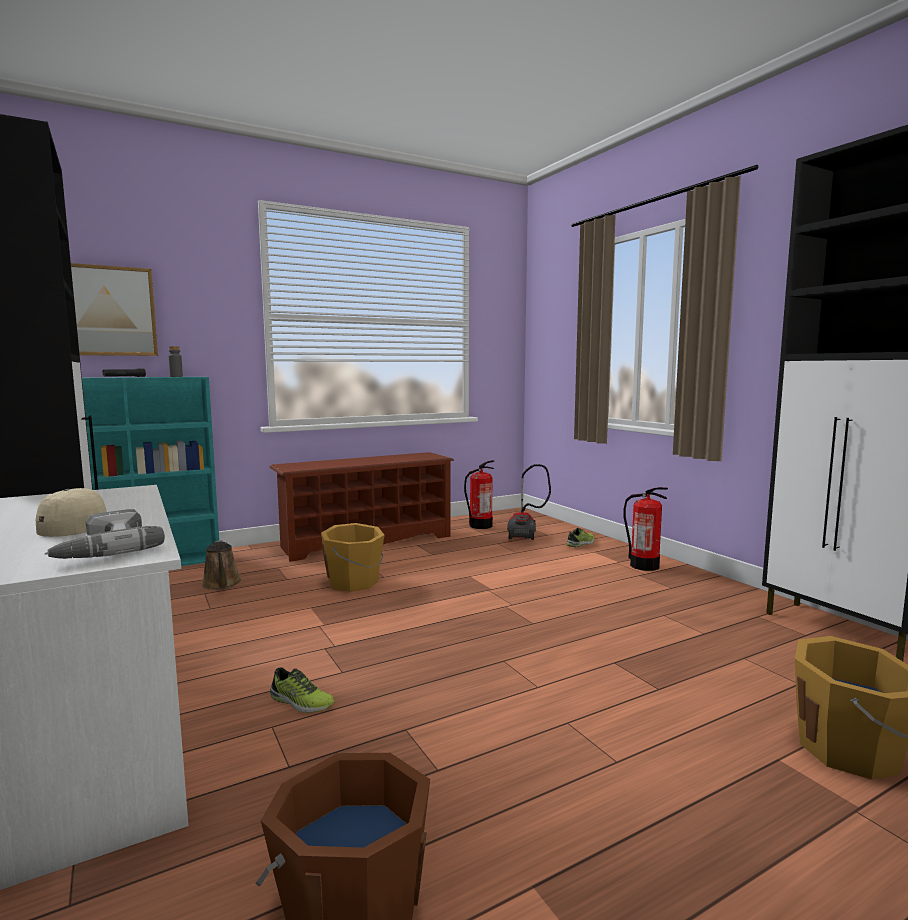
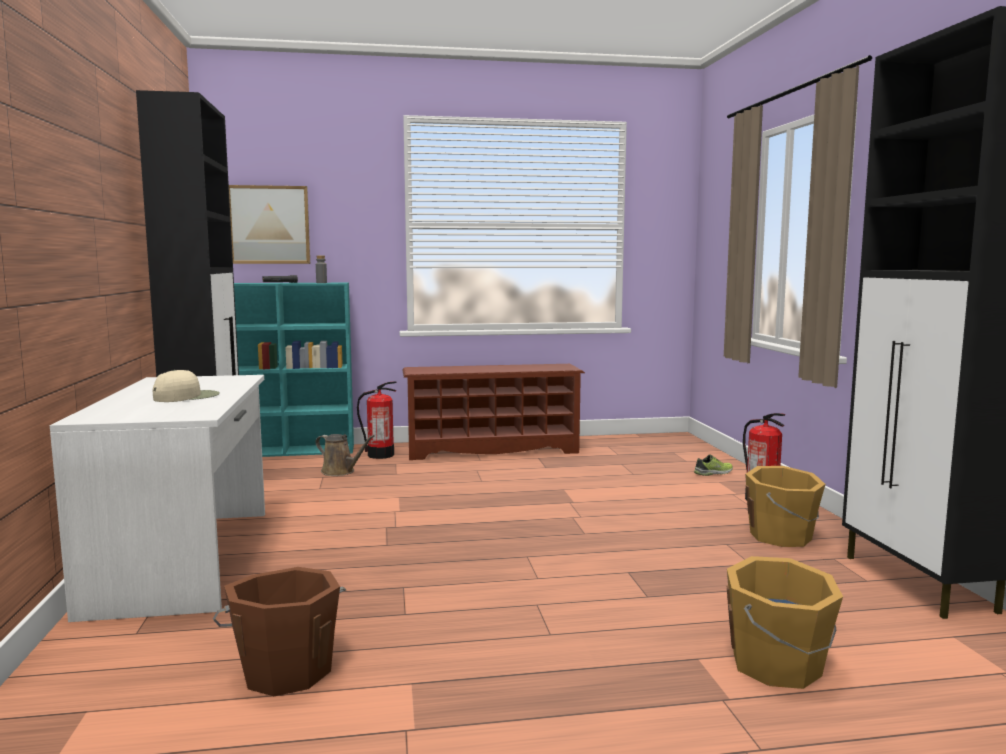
camera: 20 degrees right, 0 degrees up
(102, 548) = (180, 410): power drill -> none
(222, 584) = (340, 472): brown watering can -> brown watering can turned 60 degrees counterclockwise
(300, 702) = (340, 559): shoe -> none
(354, 582) = (451, 482): orange bucket -> orange bucket (782, 536)
(480, 526) = (620, 446): fire extinguisher -> fire extinguisher (380, 455)
(524, 532) = (662, 457): vacuum cleaner -> none

